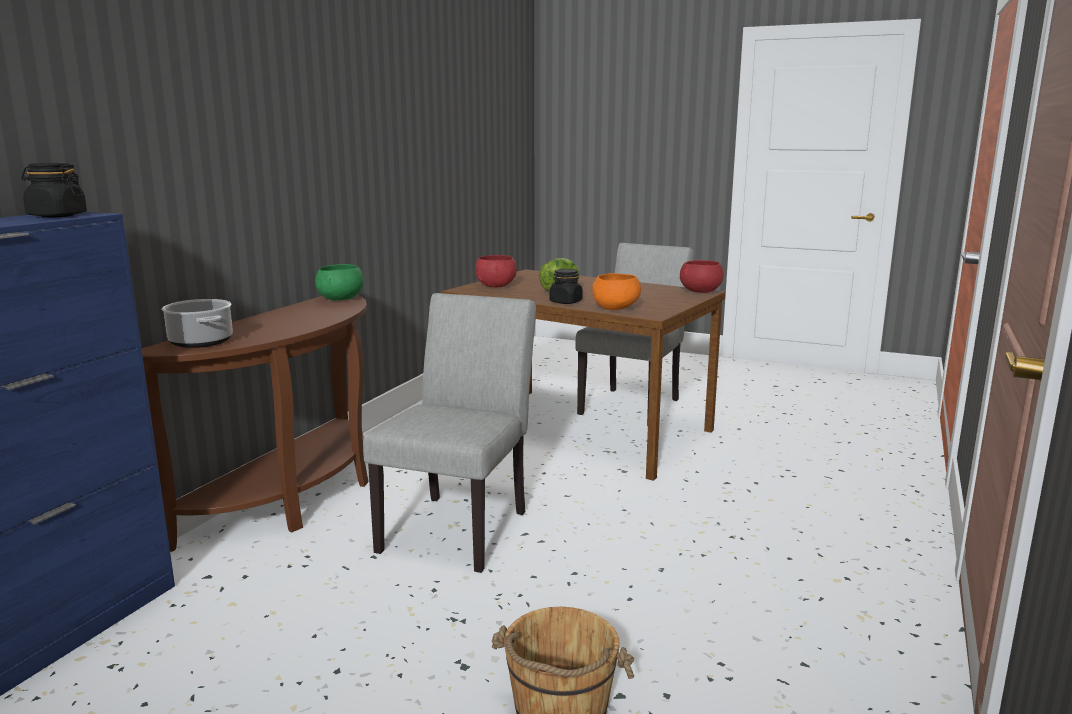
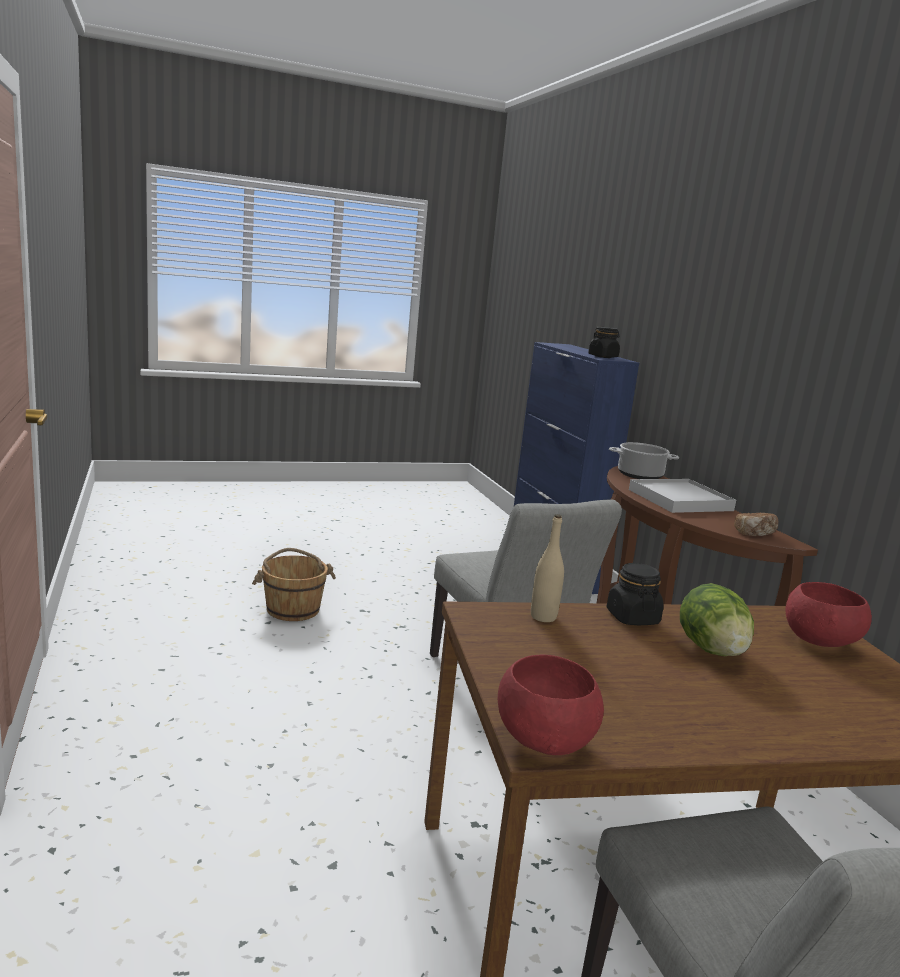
camera: 135 degrees right, 0 degrees up
(284, 320) = (679, 500): none -> white tray
(341, 299) = (755, 533): green bowl -> bread
(616, 309) = (543, 617): orange bowl -> beige bottle

